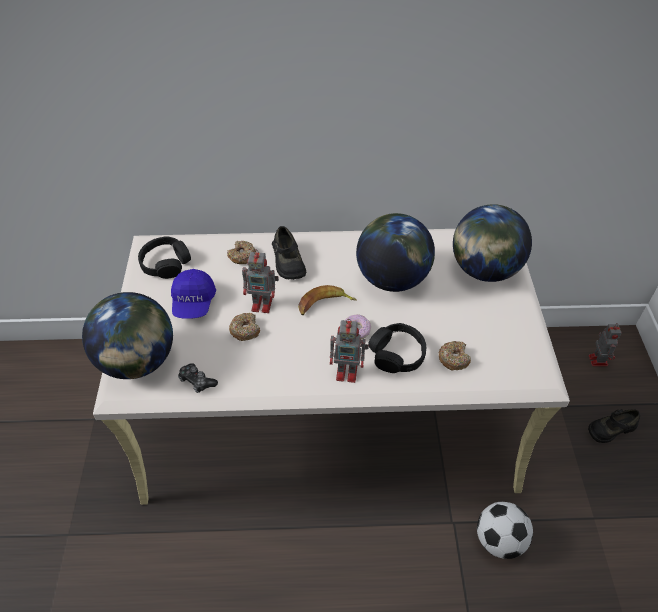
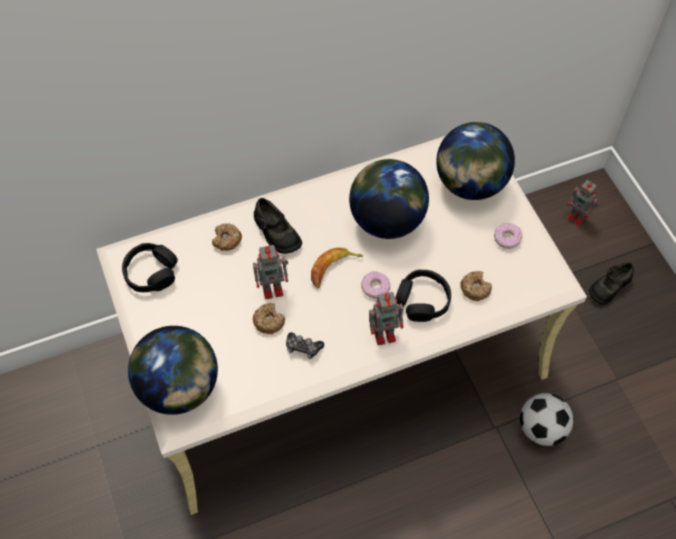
camera: 20 degrees left, 10 degrees up
(193, 302) = (203, 308): blue cap -> none
(197, 381) = (248, 389): game controller -> game controller (303, 348)
(503, 324) = (507, 238): none -> donut
(597, 359) = (578, 217): toy robot -> toy robot turned 150 degrees clockwise

